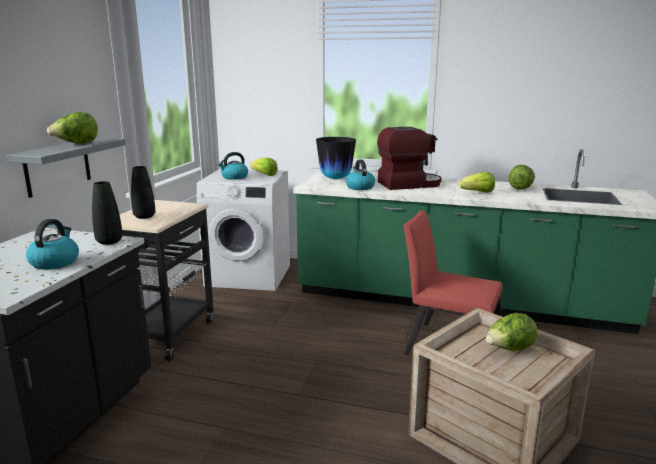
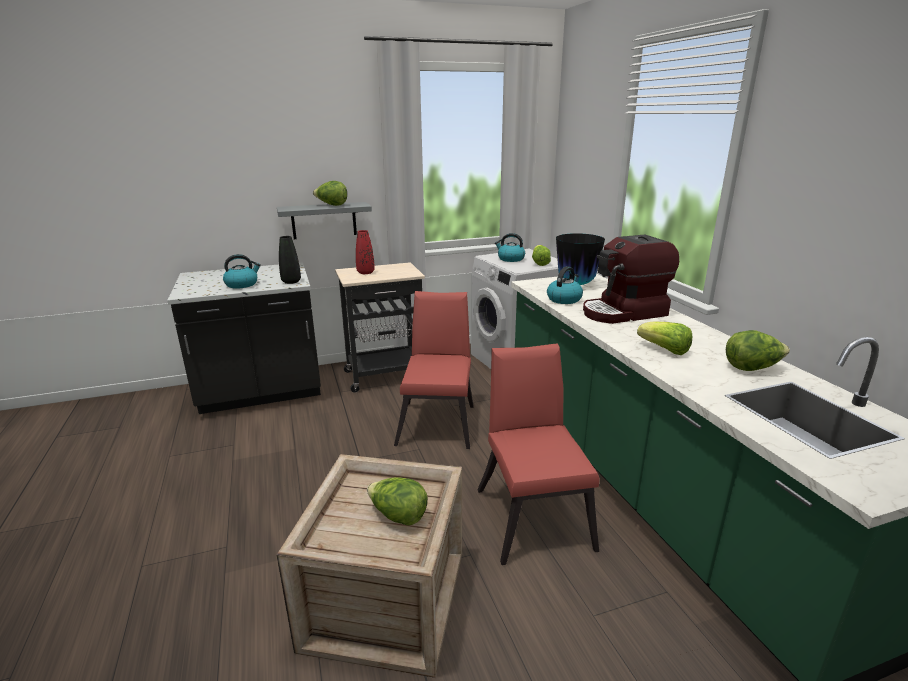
camera: 55 degrees right, 5 degrees up
(144, 216) = (365, 272): black vase -> red vase
(288, 337) = (438, 421): none -> red chair
(408, 184) = (624, 313): coffee machine -> coffee machine turned 120 degrees clockwise

